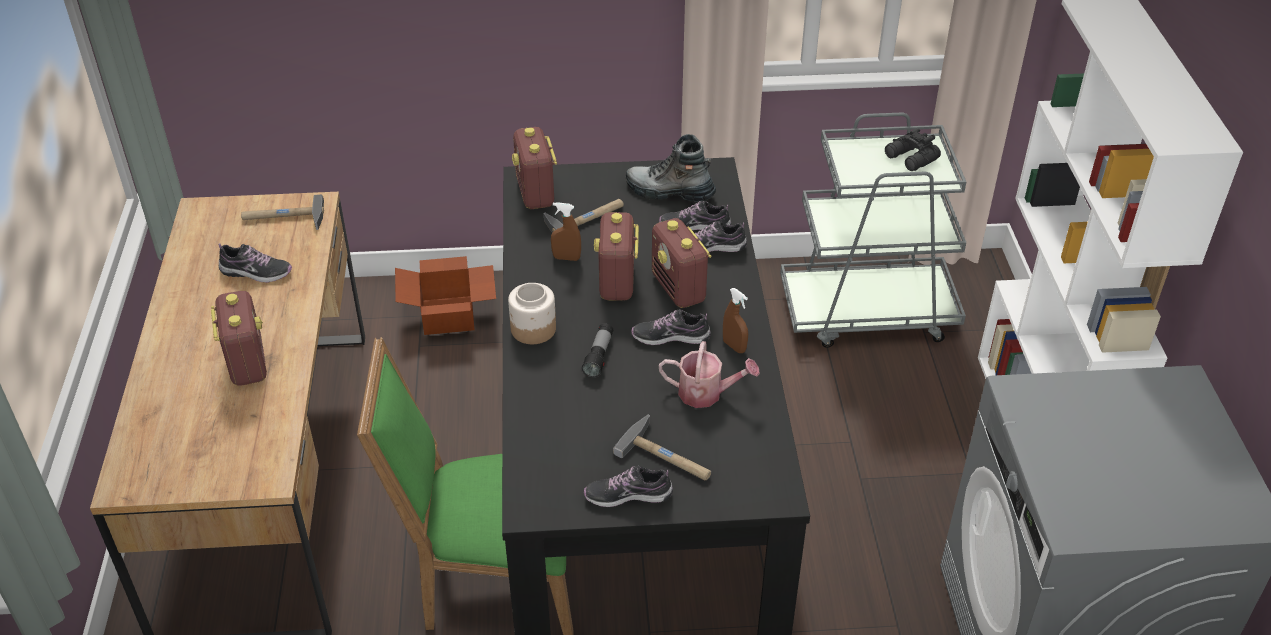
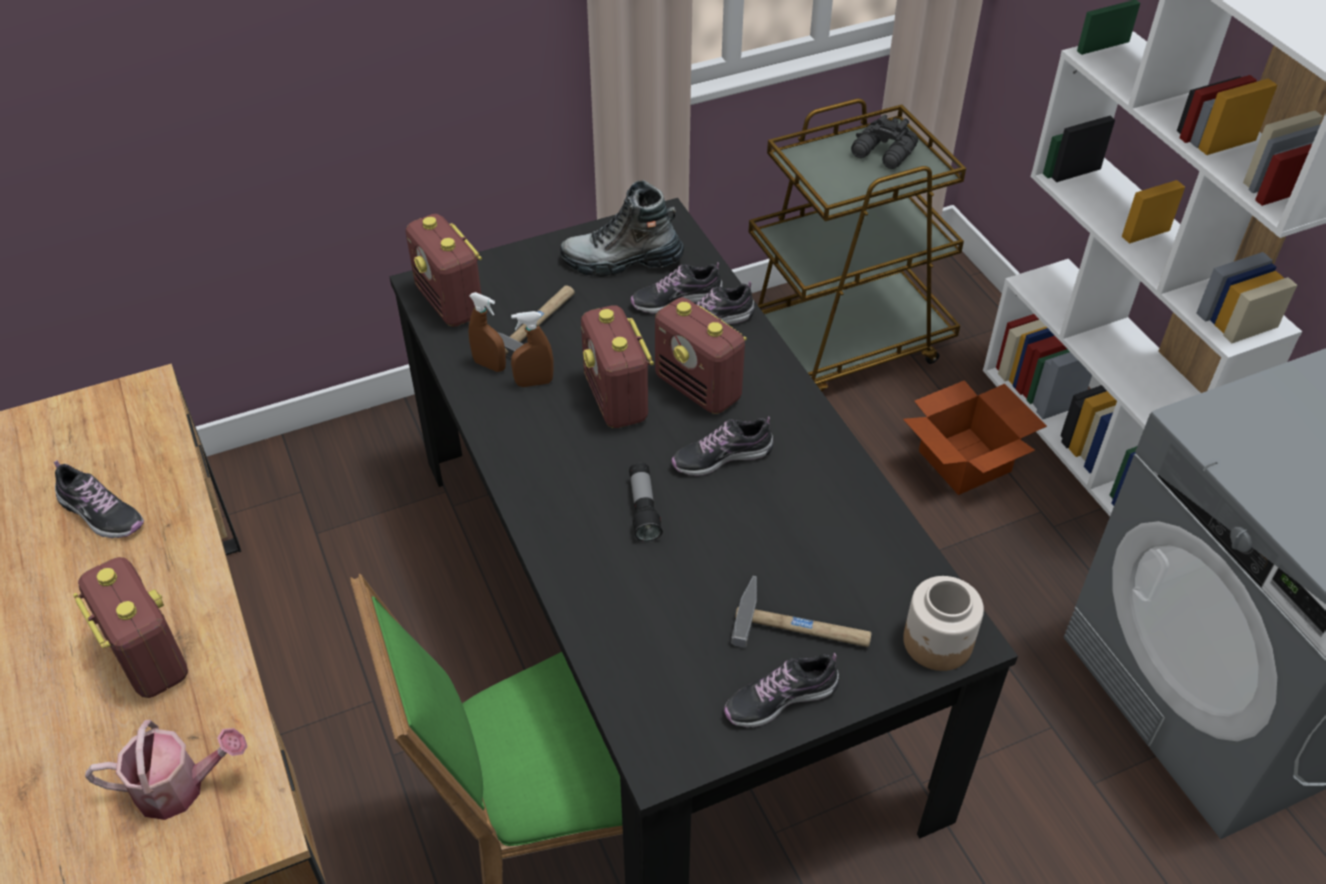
camera: 20 degrees left, 5 degrees up
(256, 272) = (101, 513): shoe -> shoe turned 45 degrees clockwise
(283, 218) = (107, 421): hammer -> none
(450, 316) = (340, 482): cardboard box -> cardboard box (967, 461)
(533, 329) = (538, 495): jar -> jar (937, 643)
(706, 393) = (806, 523): watering can -> watering can (179, 787)
(734, 346) = (806, 448): brown spray bottle -> brown spray bottle (489, 365)
(868, 312) = (840, 347): grey cart -> brown cart

